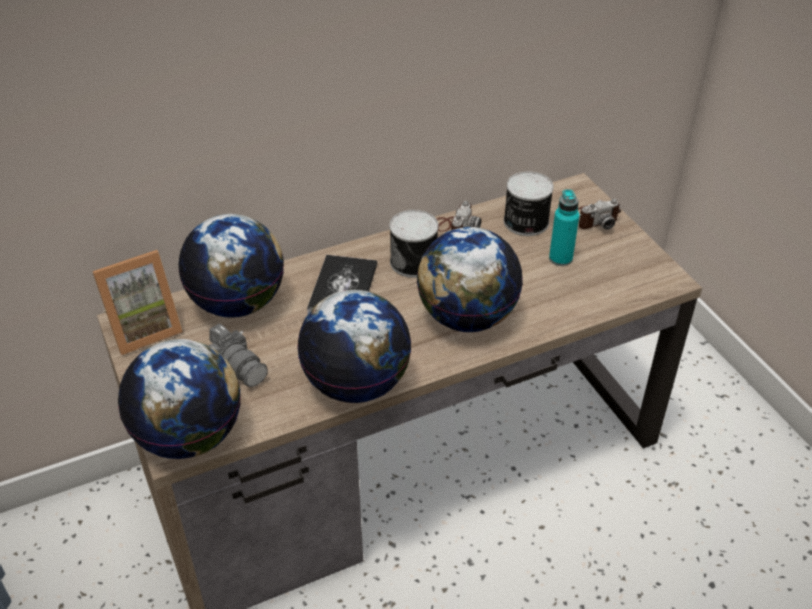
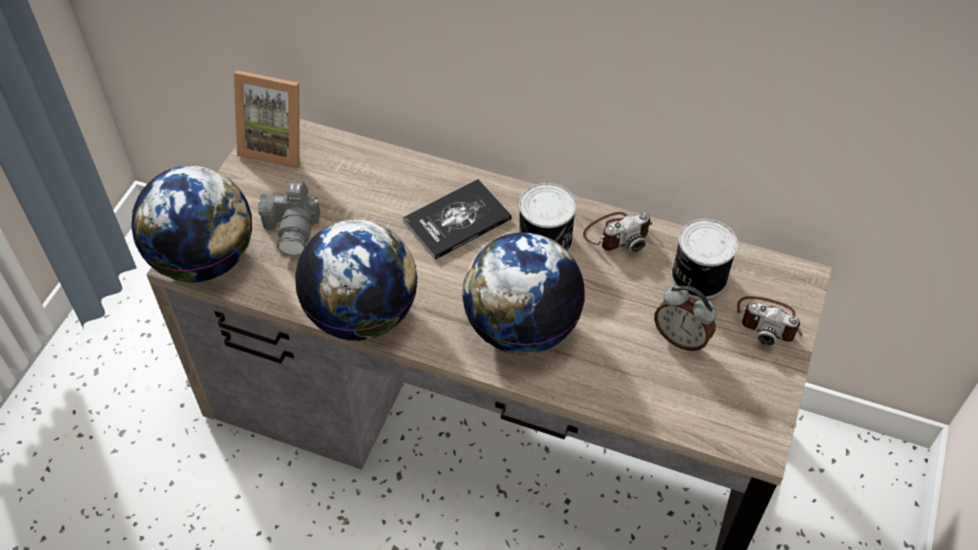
camera: 45 degrees right, 10 degrees up
(238, 303) = (364, 173): globe -> none
(560, 258) = (681, 338): turquoise bottle -> alarm clock

